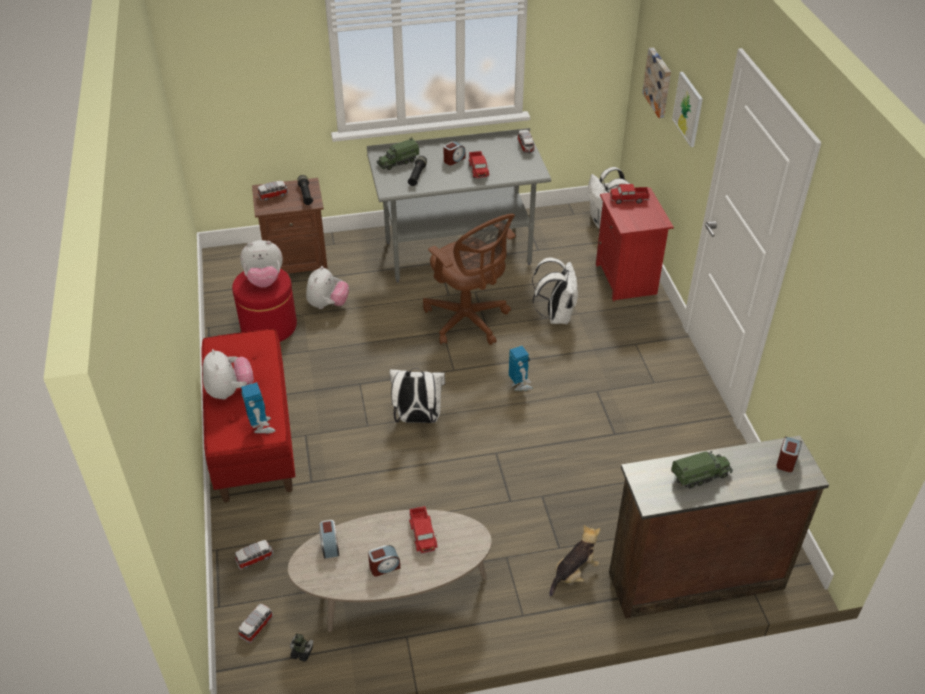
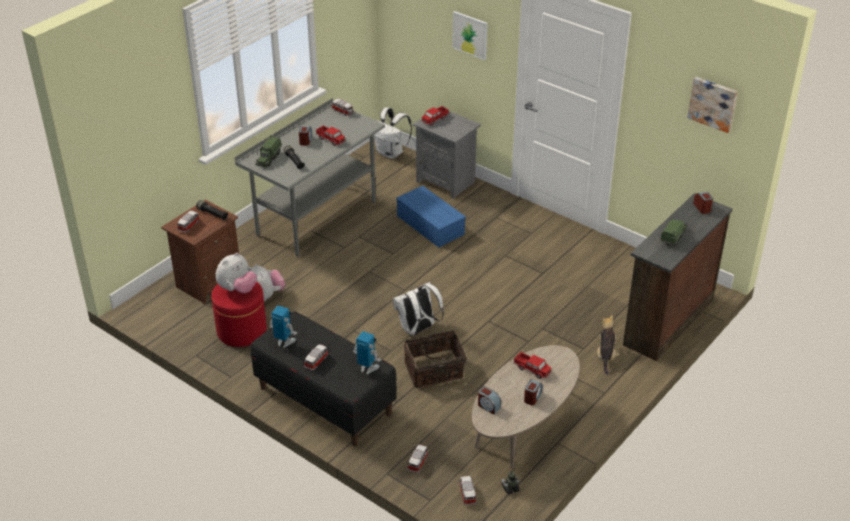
camera: 40 degrees left, 5 degrees down
(230, 391) = (316, 361): plush toy -> toy car
(253, 438) = (324, 401): red bench -> black bench
(381, 473) = (434, 371): none -> basket
(468, 321) = (377, 256): brown office chair -> none
(519, 385) = (456, 276): toy robot -> toy robot (284, 342)
(556, 315) = (429, 225): white backpack -> blue storage box
(627, 279) = (446, 181): red nightstand -> grey nightstand
(659, 82) = (422, 27): picture -> picture (713, 103)

